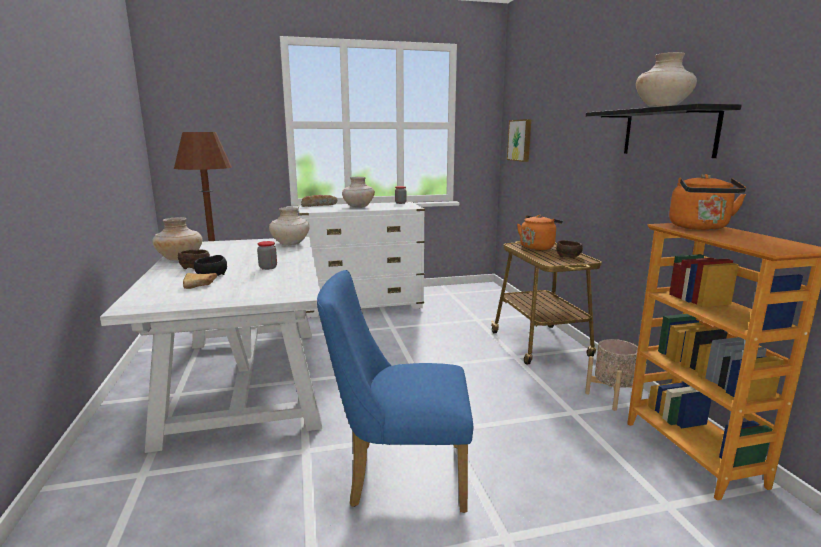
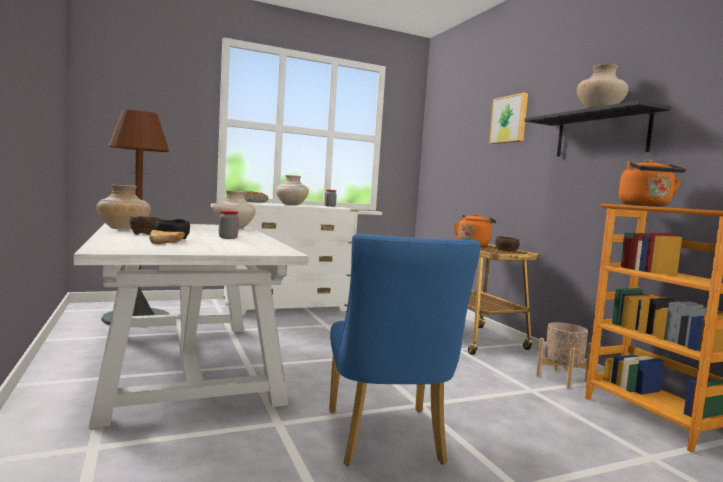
camera: 10 degrees left, 10 degrees down
(398, 475) = (386, 441): blue chair -> blue chair turned 90 degrees counterclockwise
(520, 140) = (444, 155): picture -> picture (510, 119)

